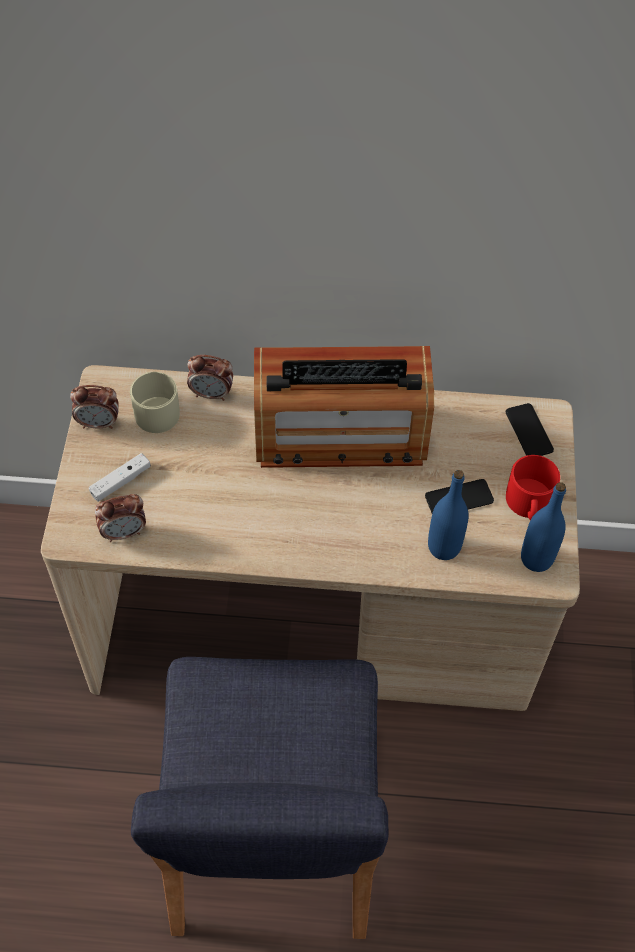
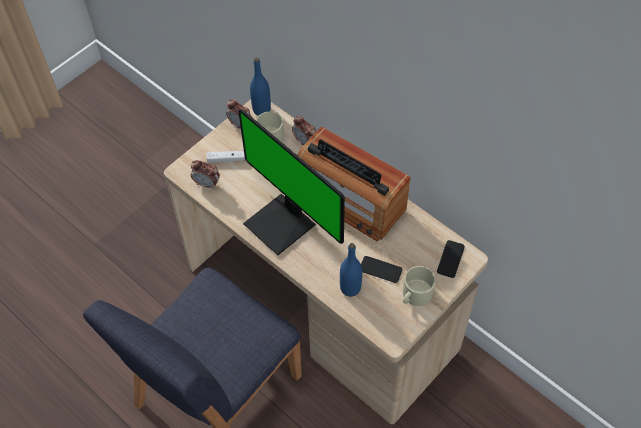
camera: 40 degrees right, 0 degrees up
(280, 520) = (283, 224): none -> monitor
(529, 503) = (415, 295): red mug -> beige mug
(536, 558) = (392, 325): blue bottle -> blue bottle (261, 109)

